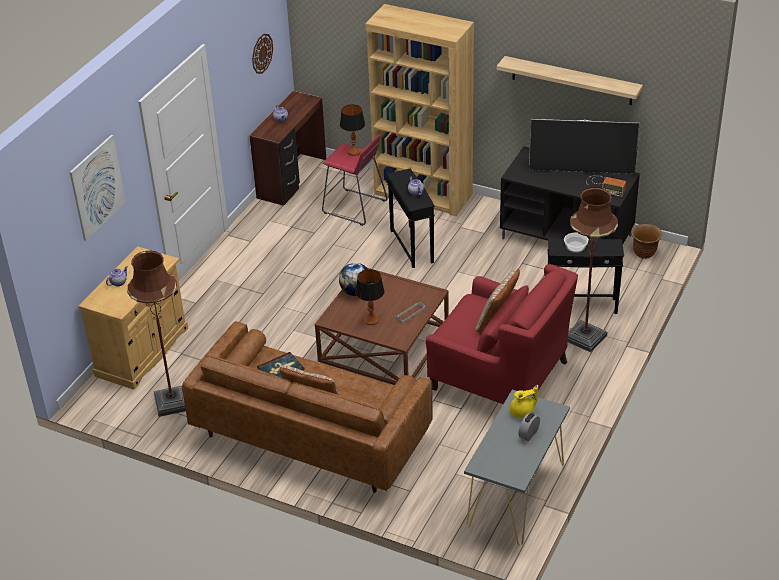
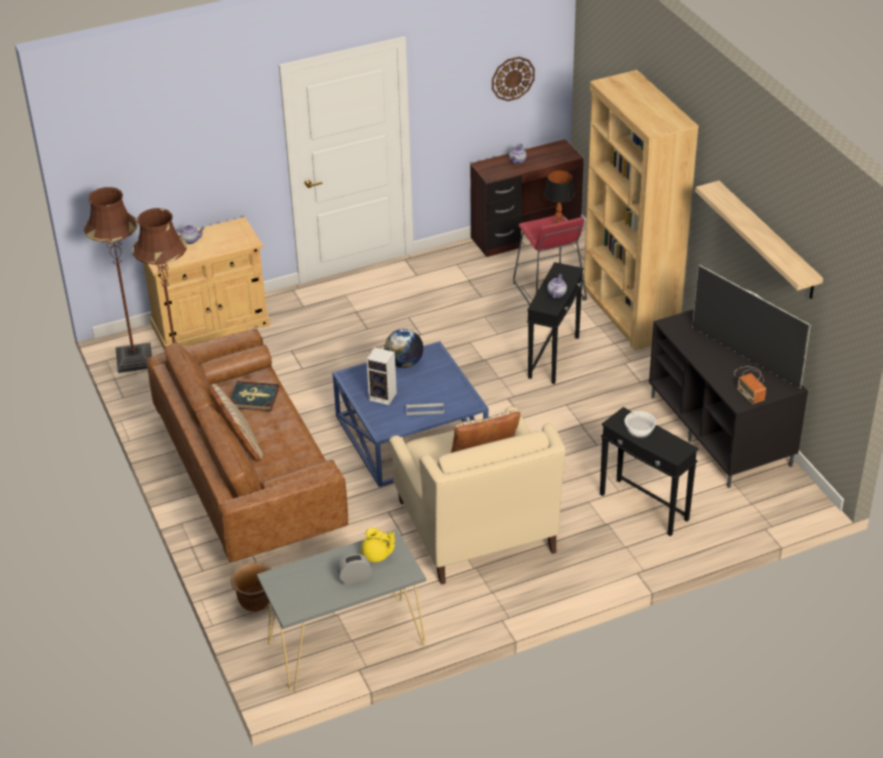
camera: 40 degrees right, 0 degrees up
(97, 187) = (192, 133): picture -> none
(371, 320) = (384, 396): table lamp -> speaker
(383, 344) = (410, 434): brown coffee table -> blue coffee table
(499, 375) = (476, 525): red armchair -> beige armchair
(585, 338) = (606, 540): brown floor lamp -> brown floor lamp (134, 360)
(644, 253) = (782, 492): brown planter -> brown planter (255, 602)

